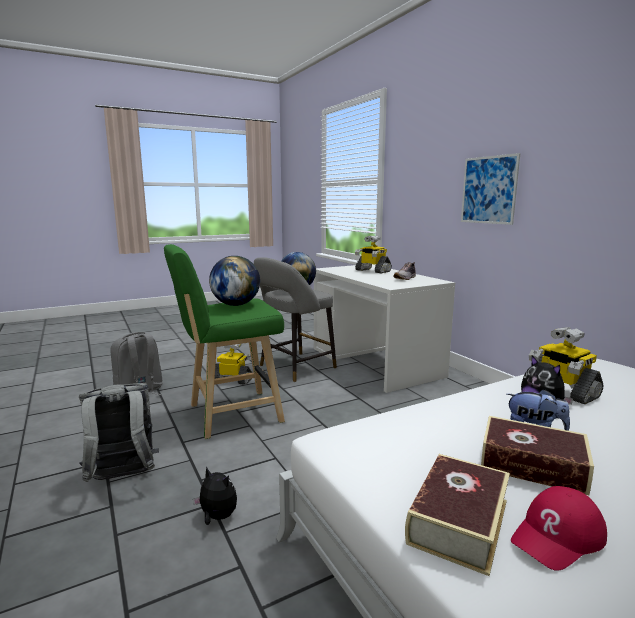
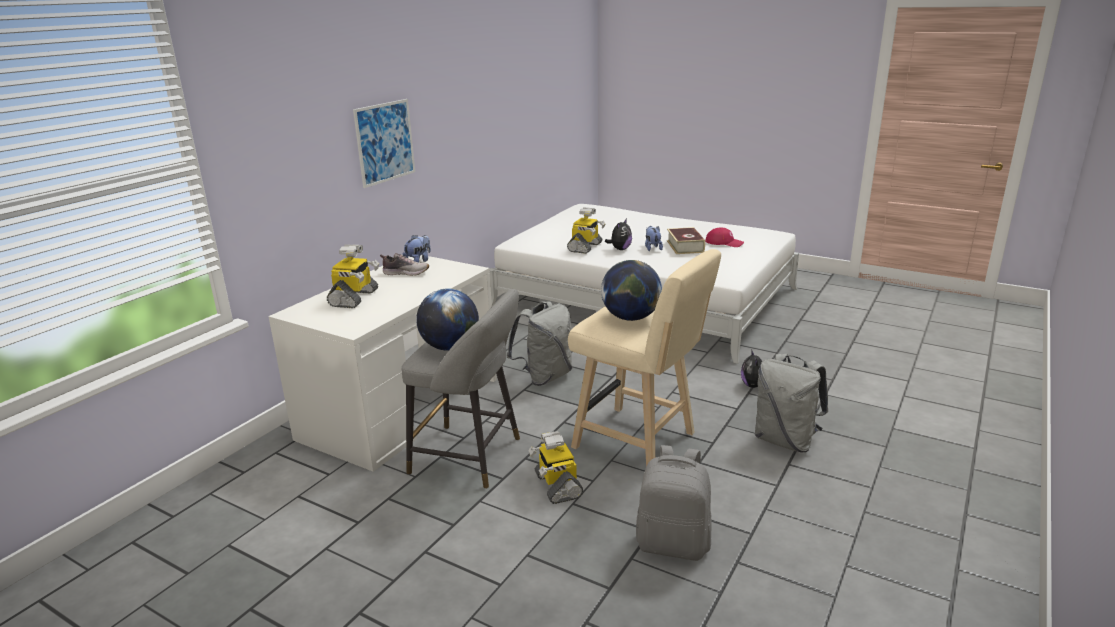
camera: 120 degrees left, 10 degrees up
(229, 415) = (640, 443): green stool -> beige stool
(372, 410) = (544, 376): none -> grey backpack
(428, 281) = (418, 261): none -> plush toy
(458, 521) = (741, 253): book -> none

